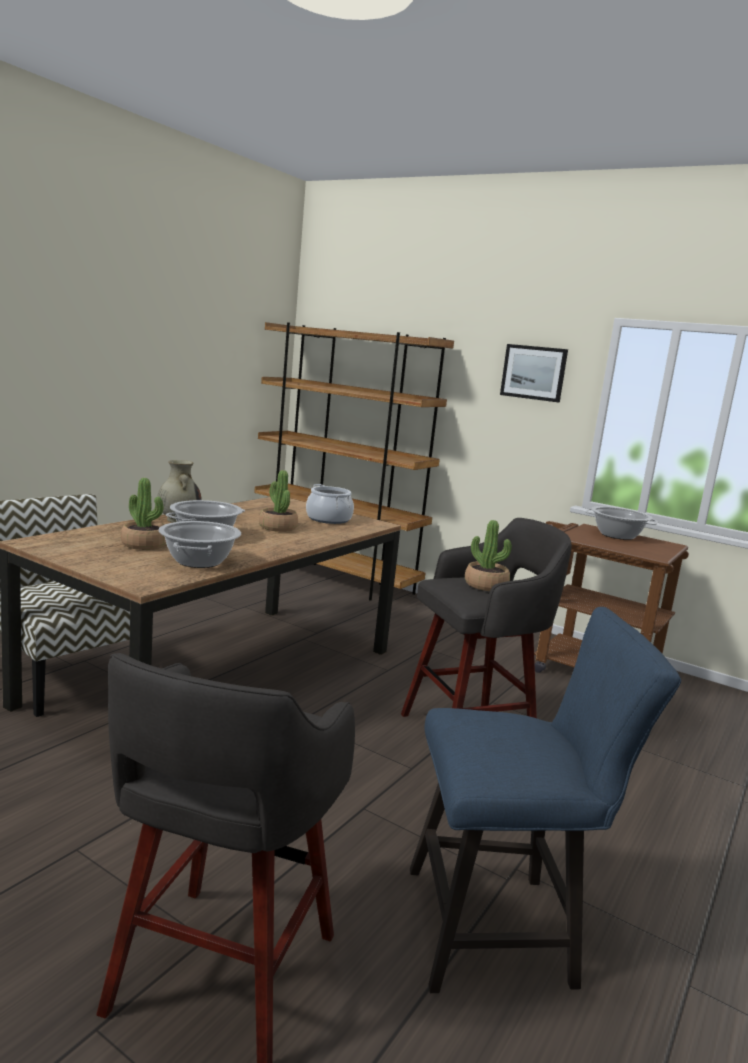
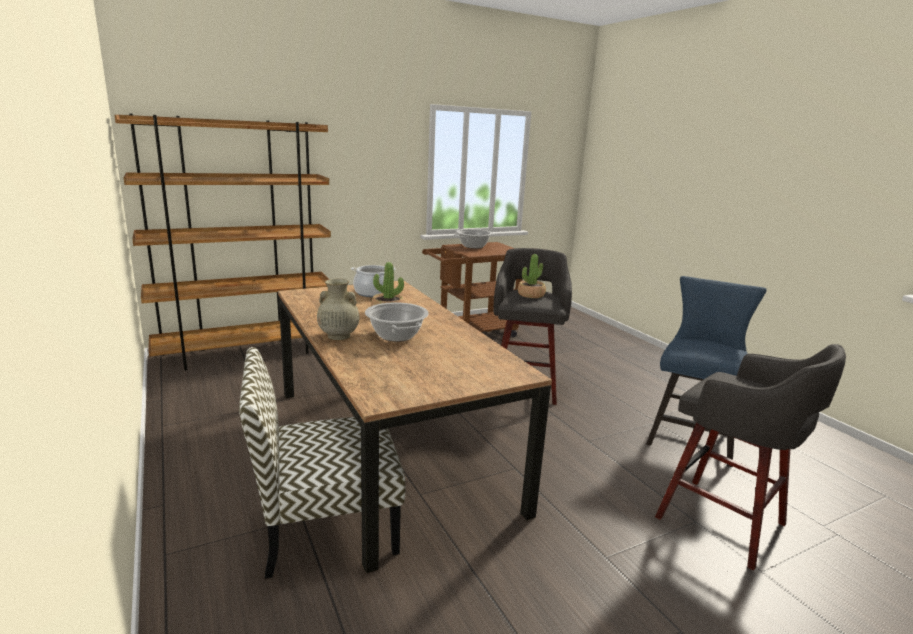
camera: 60 degrees left, 5 degrees up
(144, 545) = (413, 359): potted plant -> none
(199, 561) = (471, 349): cooking pot -> none
(533, 372) = (382, 146): picture -> none

